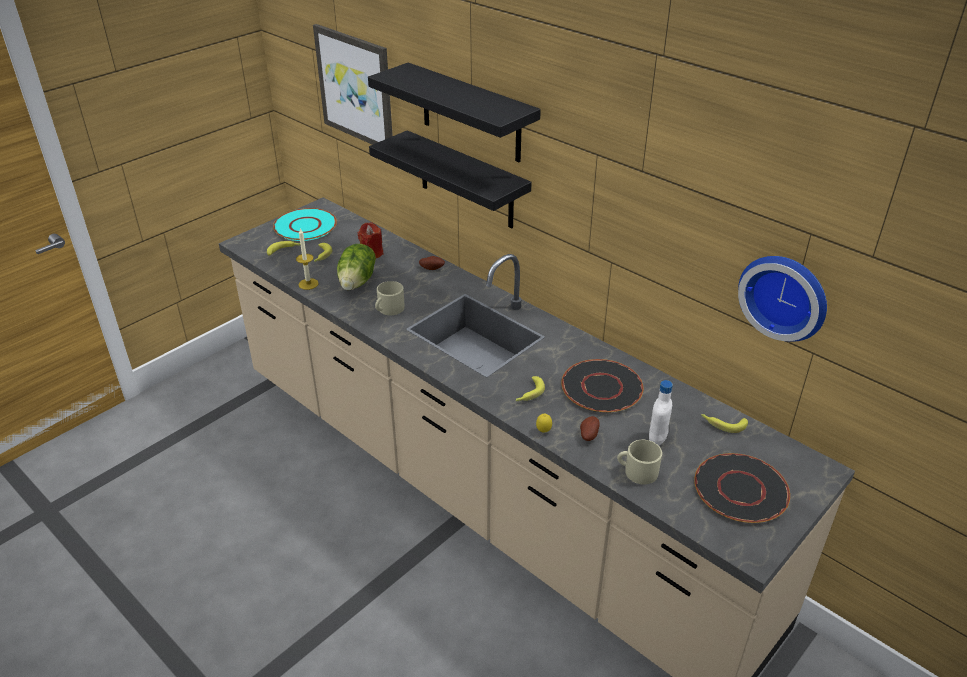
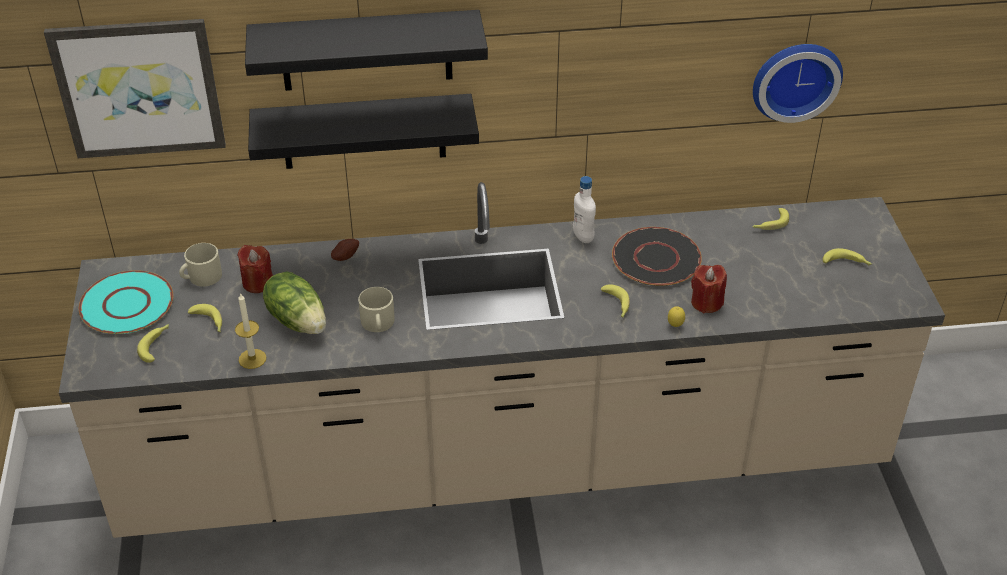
camera: 50 degrees left, 5 degrees up
(588, 435) = (706, 303): potato -> red candle
(637, 471) = (776, 303): beige mug -> beige mug (201, 277)
(657, 439) = (750, 268): white bottle -> white bottle (583, 237)
(740, 489) = (847, 263): black plate -> banana

